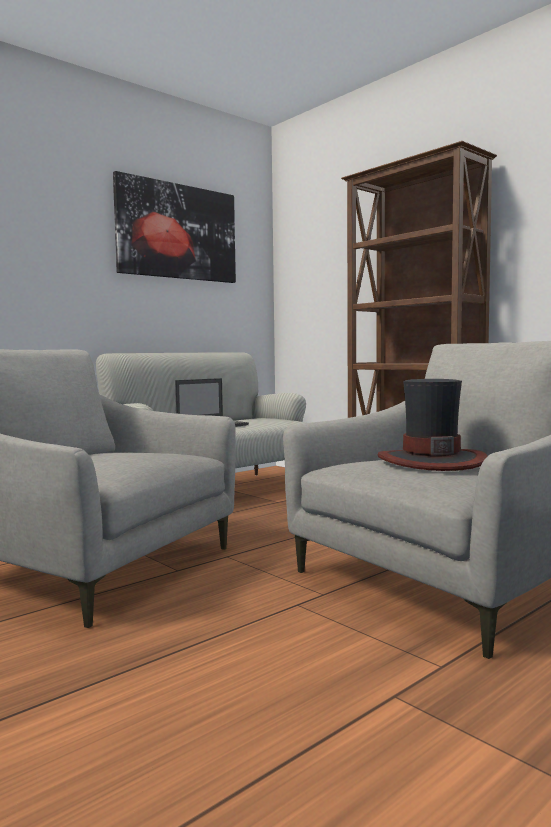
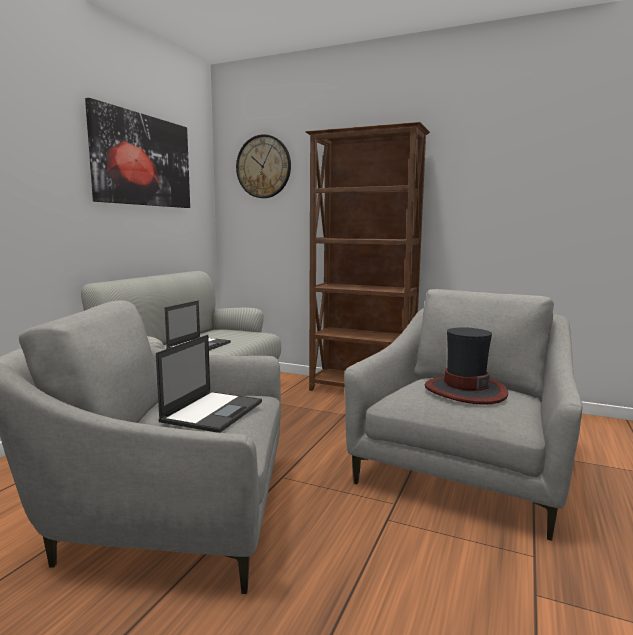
camera: 25 degrees left, 5 degrees up
(124, 455) = (213, 411): none -> laptop
(318, 230) = (263, 167): none -> wall clock

